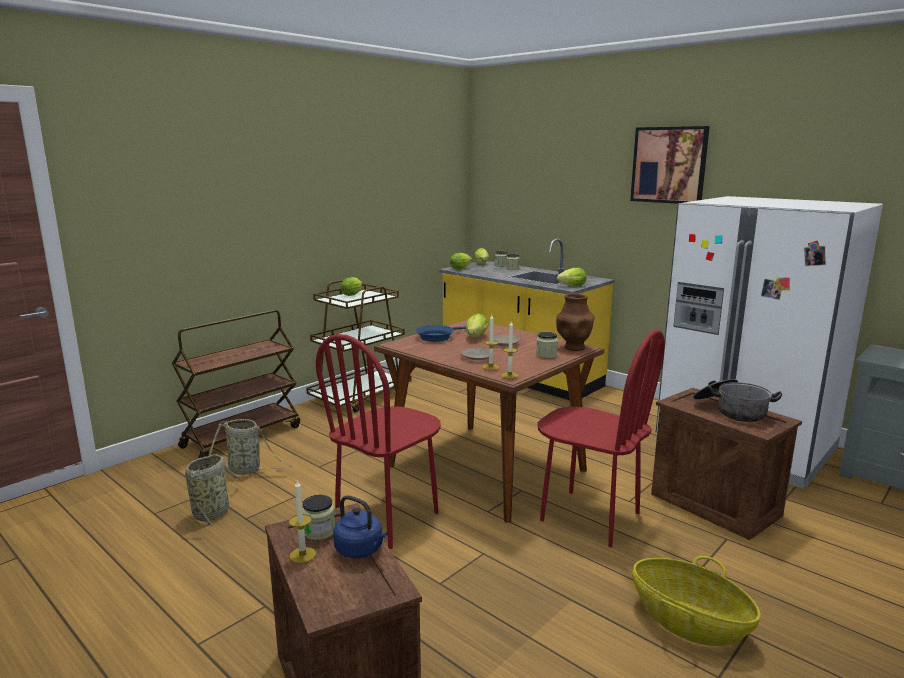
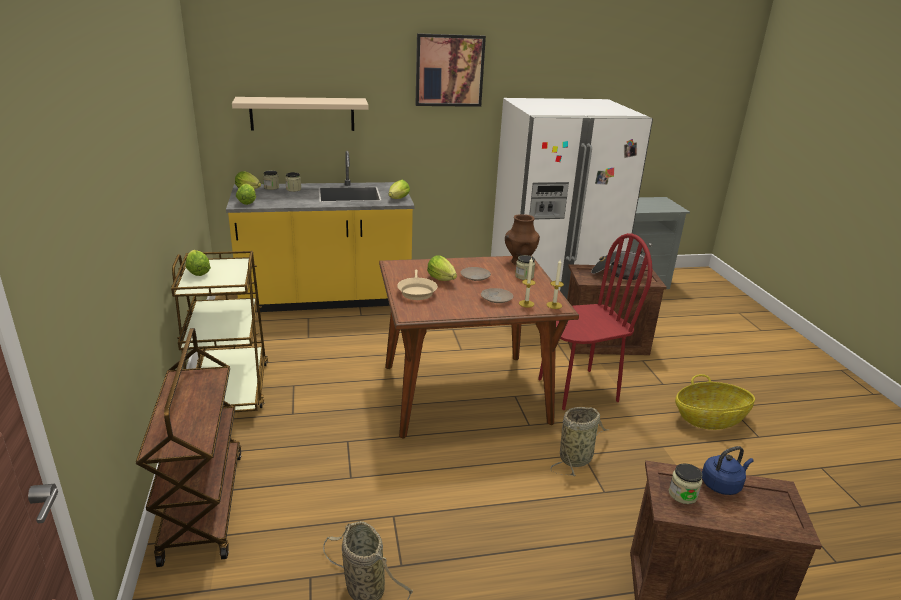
camera: 55 degrees left, 10 degrees up
(247, 470) = (295, 529): basket -> basket (577, 458)
(302, 555) = (715, 514): candle -> none
(388, 518) = (491, 476): red chair -> none
(437, 337) = (416, 291): blue frying pan -> beige frying pan
(537, 204) = (302, 114): none -> beige shelf

